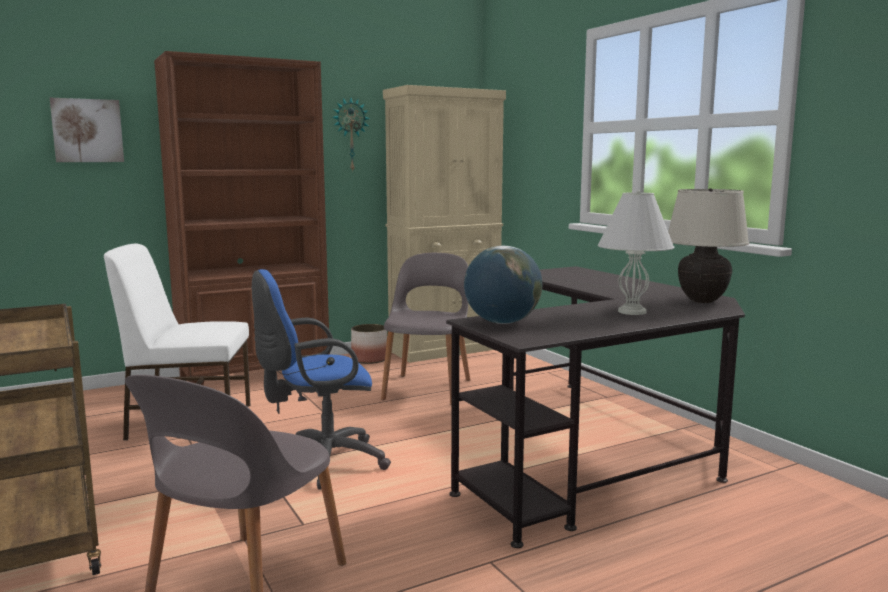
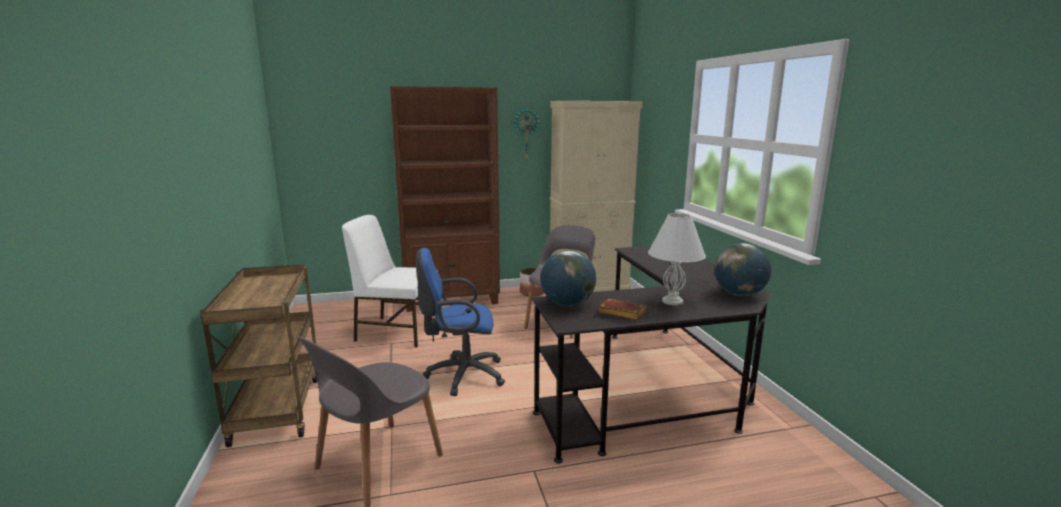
camera: 15 degrees right, 5 degrees up
(87, 130) = (348, 136): picture -> none
(580, 326) = (620, 313): none -> brown book
(702, 301) = (739, 294): beige table lamp -> globe

